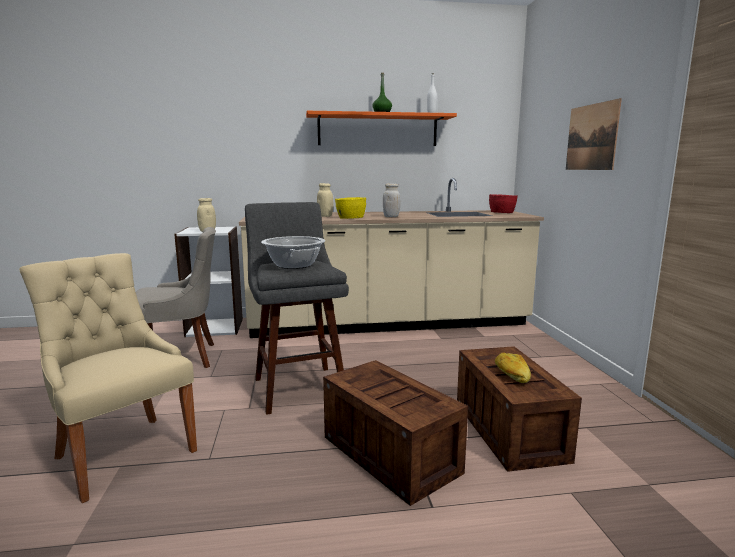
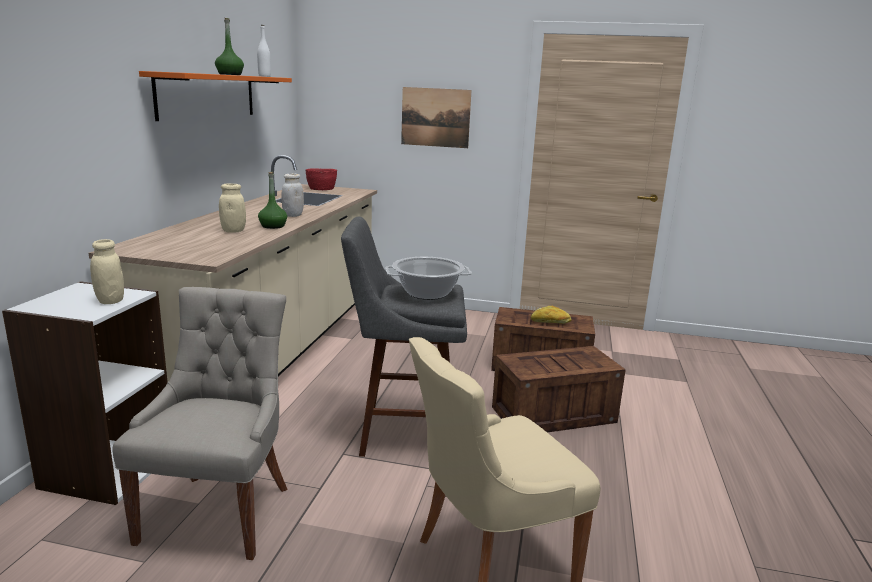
camera: 70 degrees left, 5 degrees up
(350, 218) = (273, 226): yellow bowl -> green bottle

